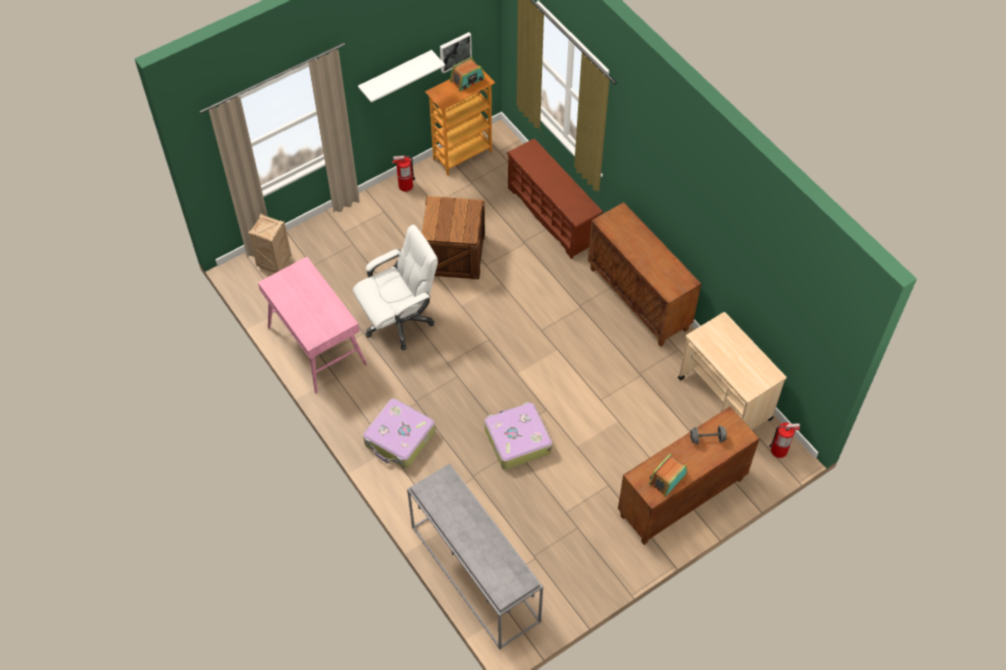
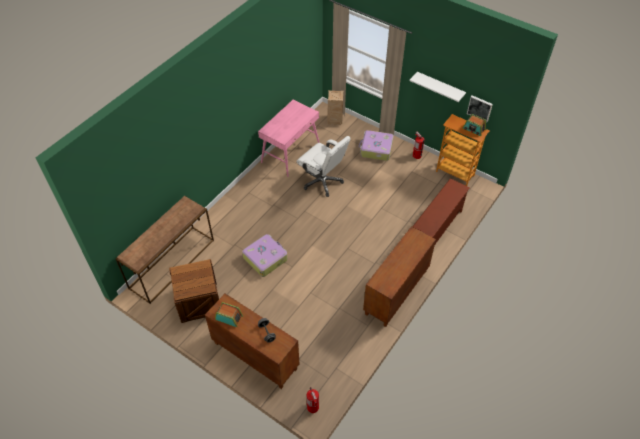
camera: 70 degrees right, 5 degrees down
(400, 439) = (246, 205): suitcase -> suitcase (376, 149)
(453, 255) = (380, 191): crate -> crate (199, 301)
(473, 573) = (172, 263): grey console table -> brown console table
(725, 399) = (340, 363): beige cart -> none

